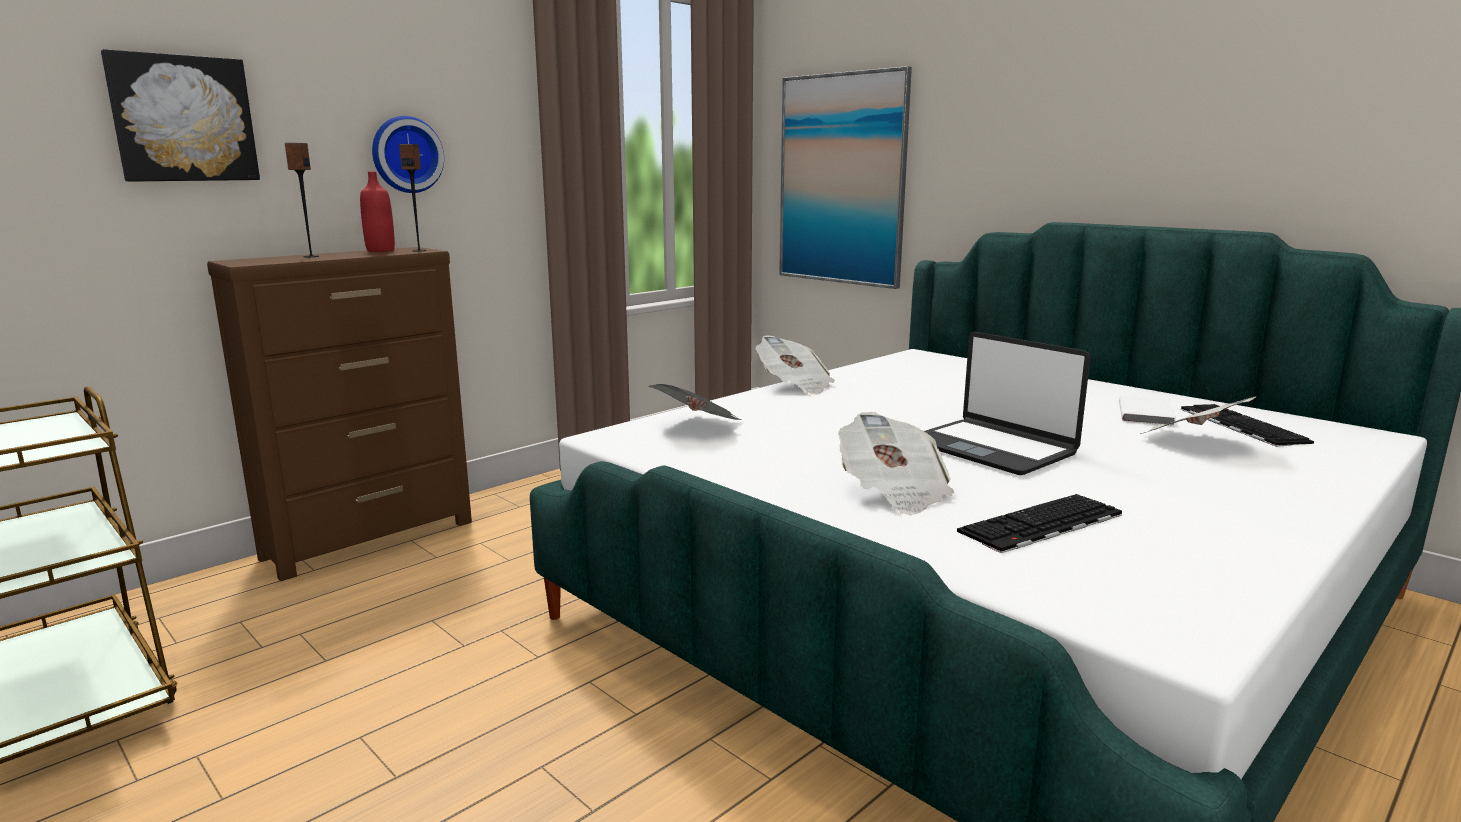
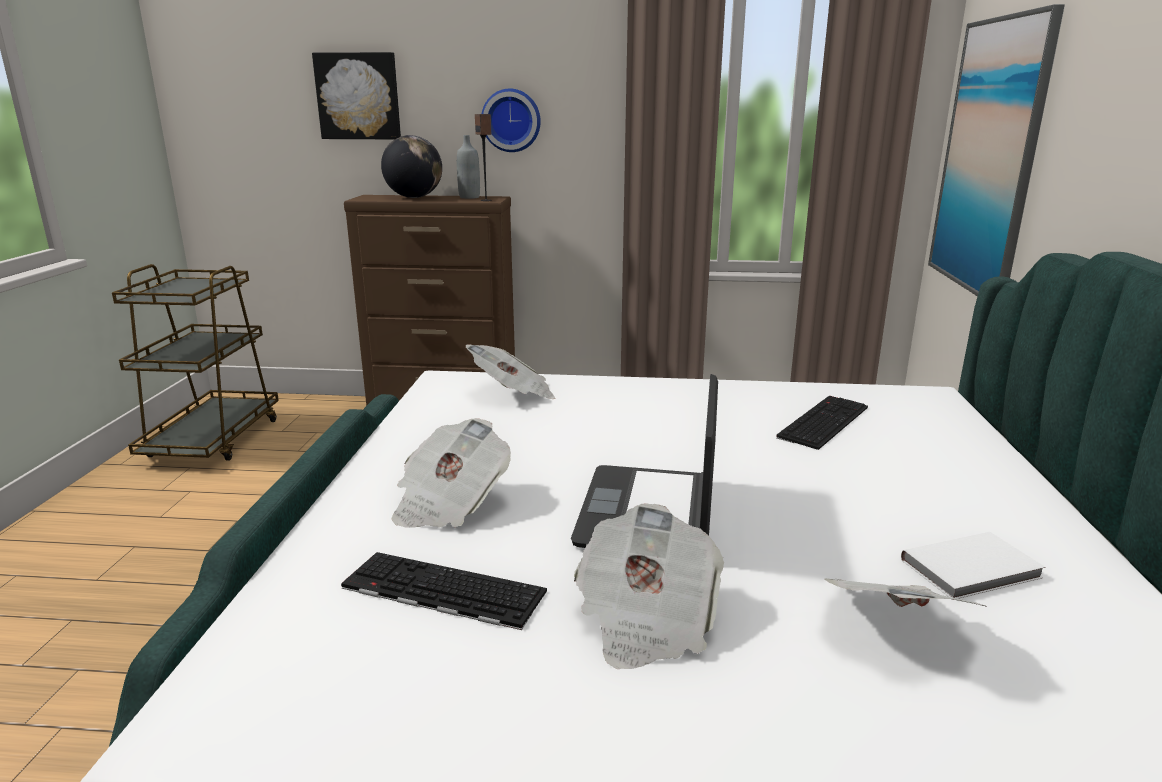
camera: 50 degrees right, 5 degrees up
(311, 256) = (414, 197): speaker -> globe
(380, 250) = (469, 197): red bottle -> grey bottle
(795, 386) = (693, 386): newspaper -> newspaper (645, 620)
(1239, 425) = (1069, 652): keyboard -> keyboard (822, 421)

